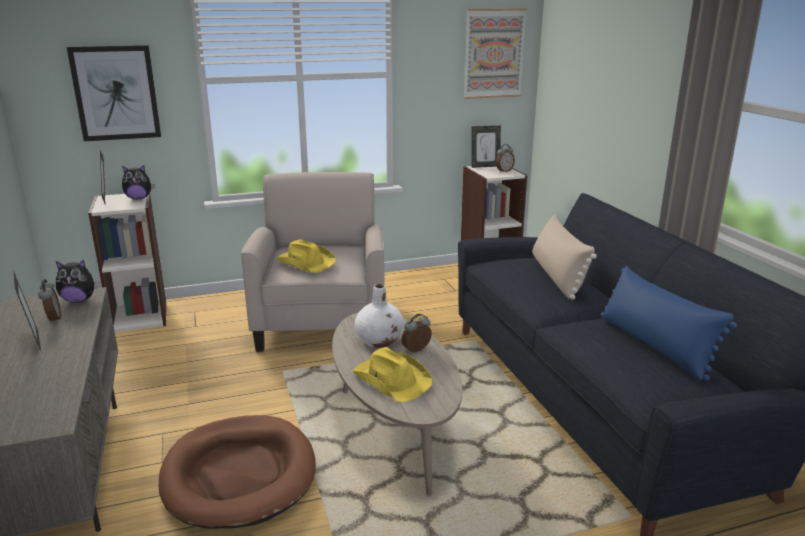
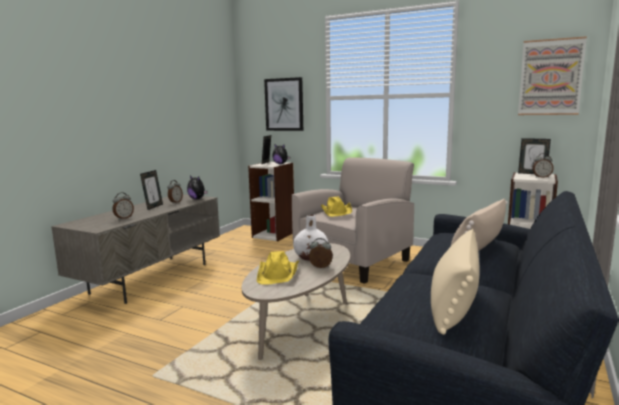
camera: 45 degrees right, 10 degrees down
(40, 384) = (124, 218): none -> alarm clock
(239, 475) = (200, 308): brown dog bed -> none
(654, 346) = (454, 303): blue pillow -> beige pillow

